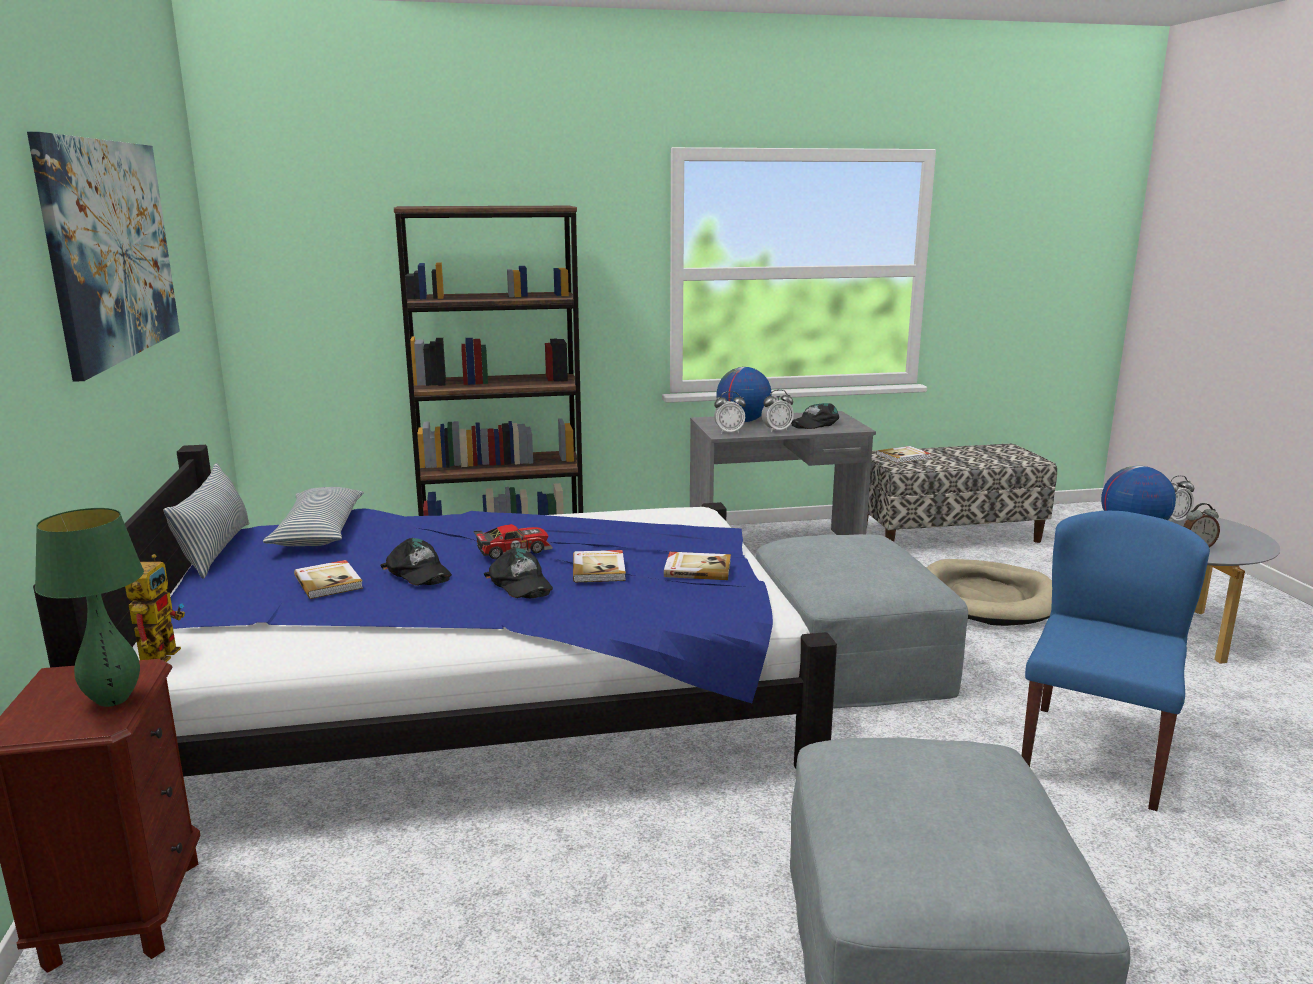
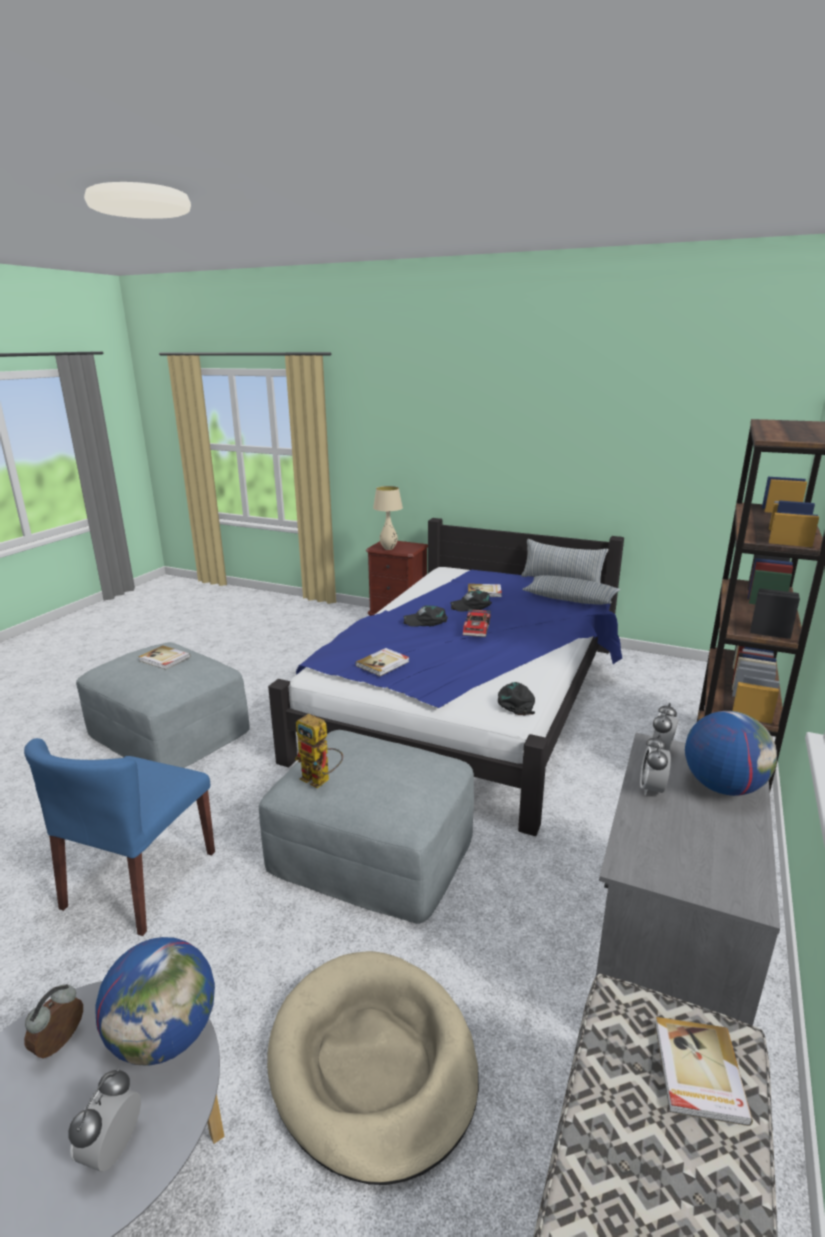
camera: 125 degrees right, 5 degrees up
(112, 249) = (593, 418): picture -> none
(113, 700) = (388, 549): green table lamp -> beige table lamp
(160, 652) = (454, 570): toy robot -> toy robot (321, 780)
(599, 569) = (419, 641): book -> book (164, 659)
(814, 423) = (679, 841): black cap -> black cap (515, 701)
(1094, 754) = (140, 880): blue chair -> blue chair turned 45 degrees clockwise

